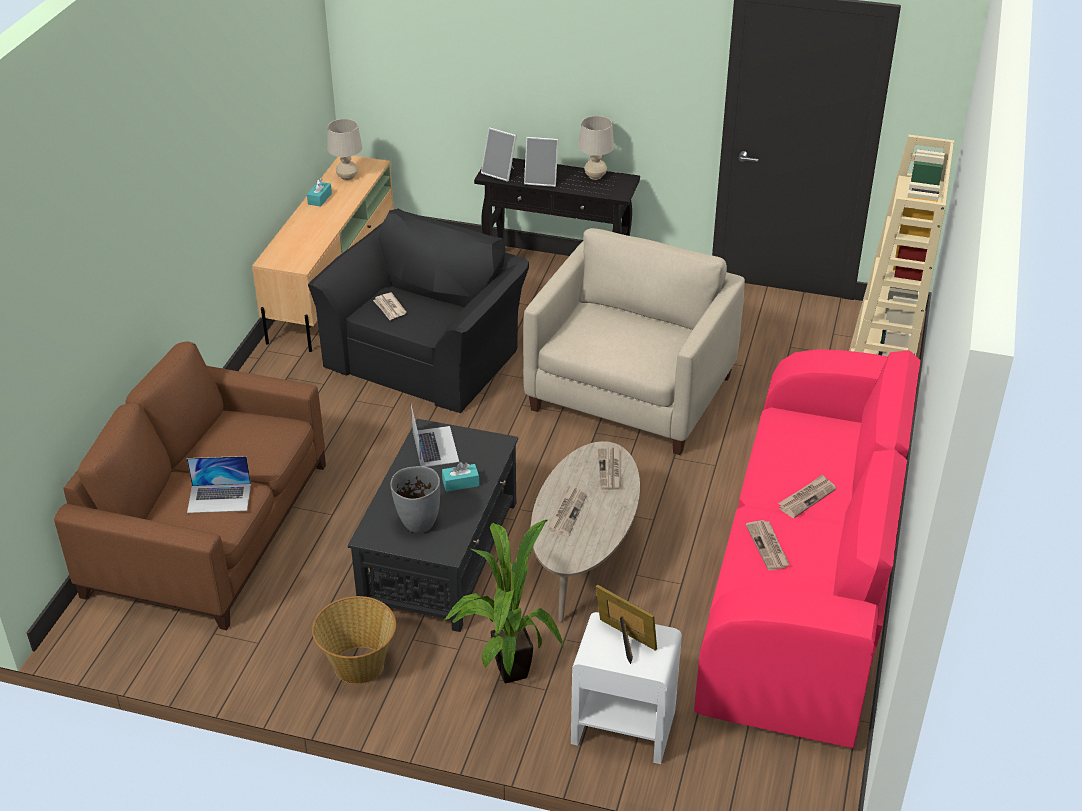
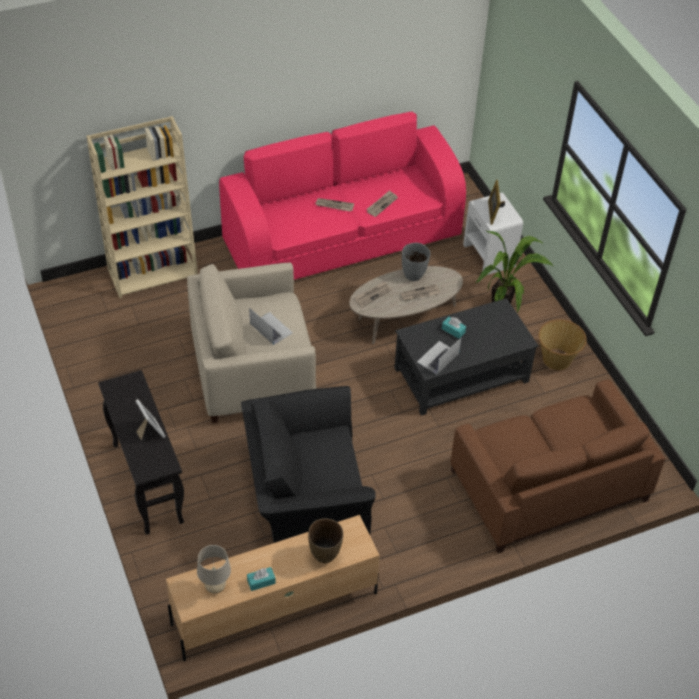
camera: 130 degrees left, 10 degrees up
(219, 498) = (567, 419): laptop -> laptop (271, 328)
(295, 238) = (325, 555): none -> brown vase
(389, 308) = (332, 471): newspaper -> none
(418, 524) = (497, 328): grey vase -> grey vase (414, 275)
(500, 173) = (159, 460): picture frame -> none
(595, 176) = (120, 405): beige table lamp -> none

